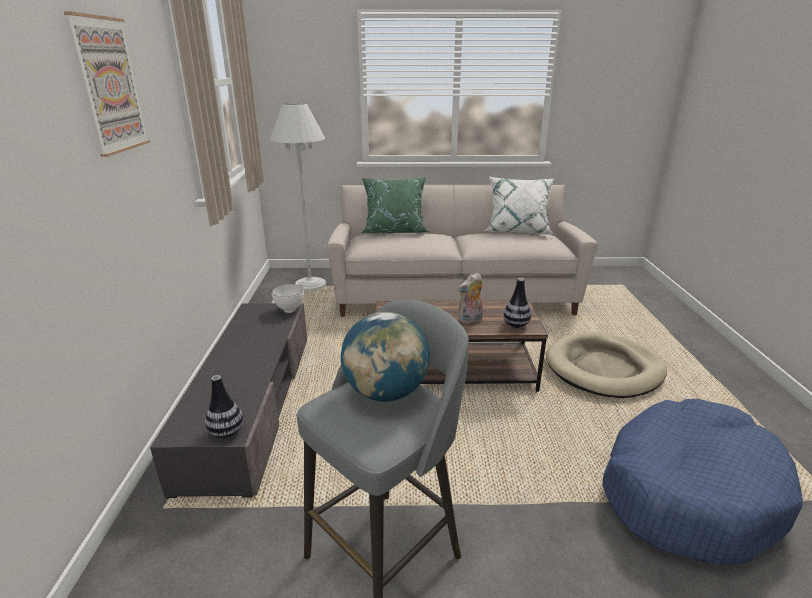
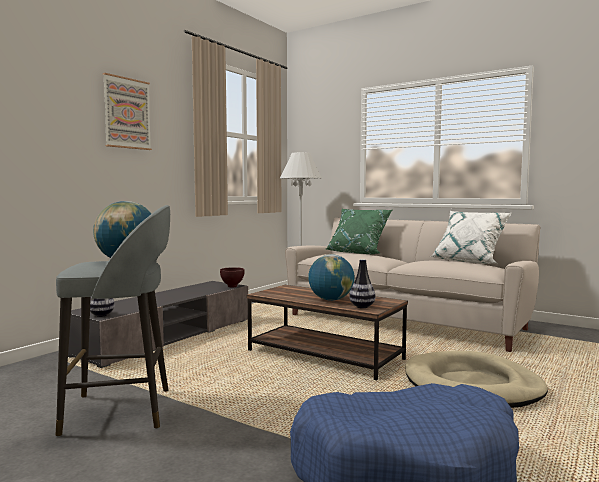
camera: 35 degrees right, 20 degrees down
(289, 311) = (231, 286): white bowl -> brown bowl
(470, 320) = (331, 300): plush toy -> globe

